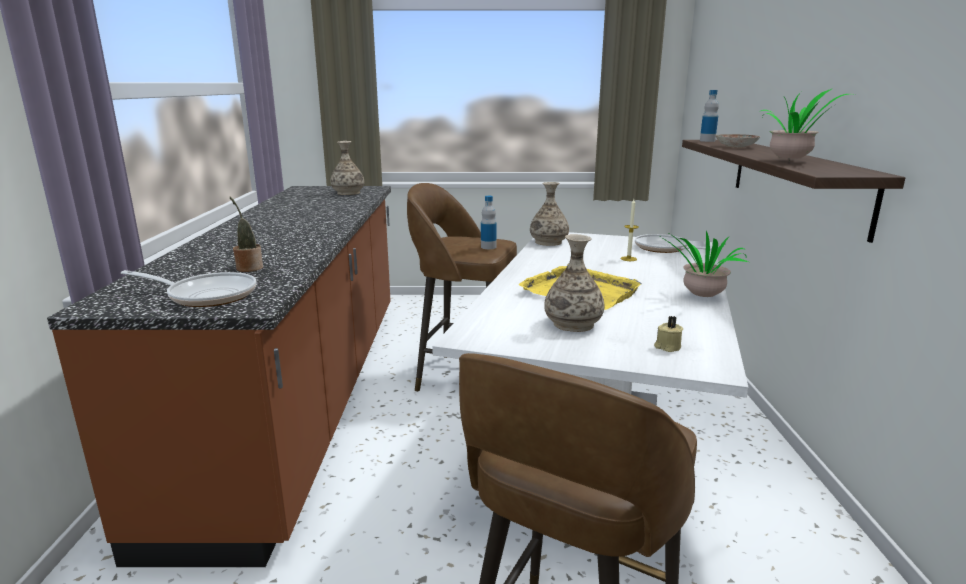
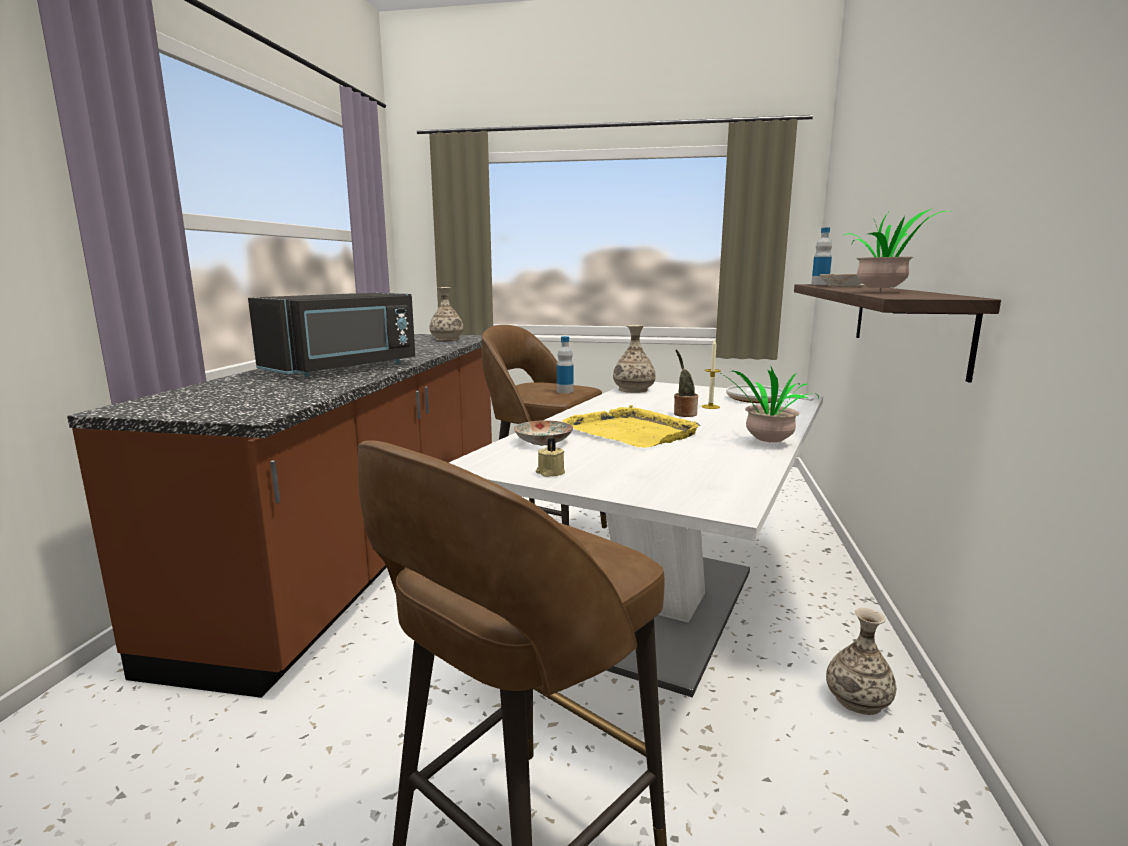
camera: 10 degrees right, 5 degrees down
(206, 295) = (223, 406): frying pan -> none
(248, 268) = (286, 388): potted plant -> potted plant (683, 414)
(282, 237) = (345, 368): none -> black microwave
(511, 308) = (543, 442): none -> plate
(573, 324) = (599, 459): vase -> vase (858, 700)
(667, 347) = (689, 485): beige candle -> beige candle (550, 473)

